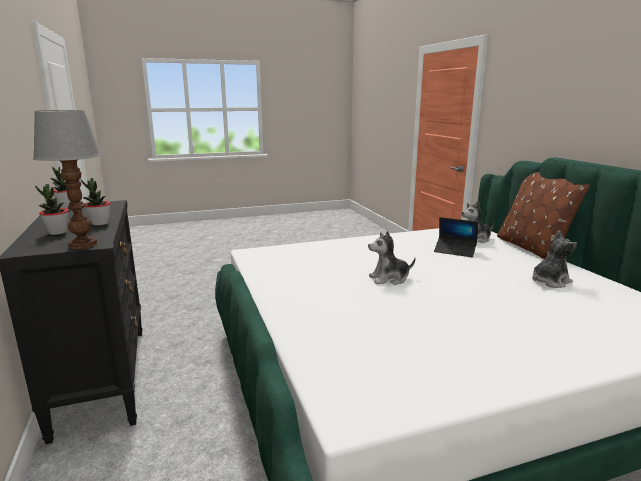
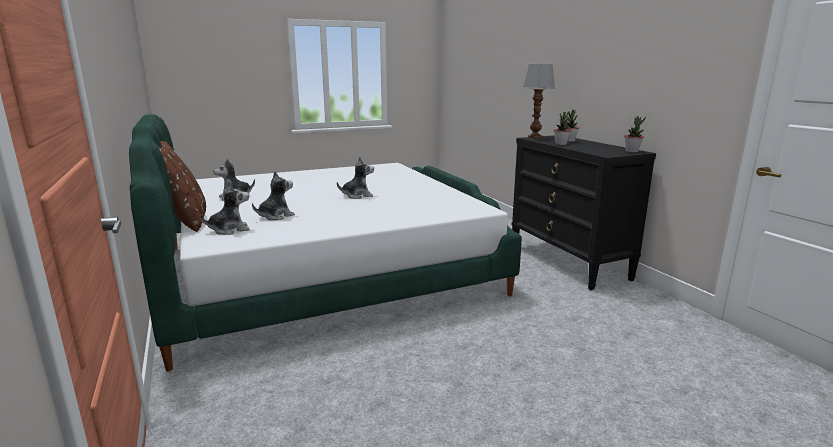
camera: 175 degrees right, 0 degrees up
(455, 251) = (275, 216): laptop -> plush toy

